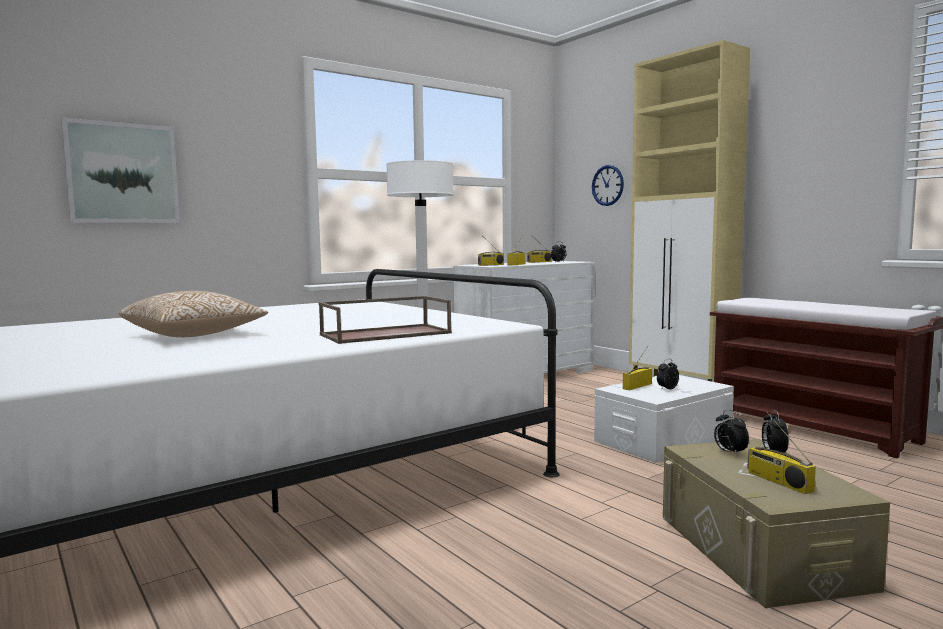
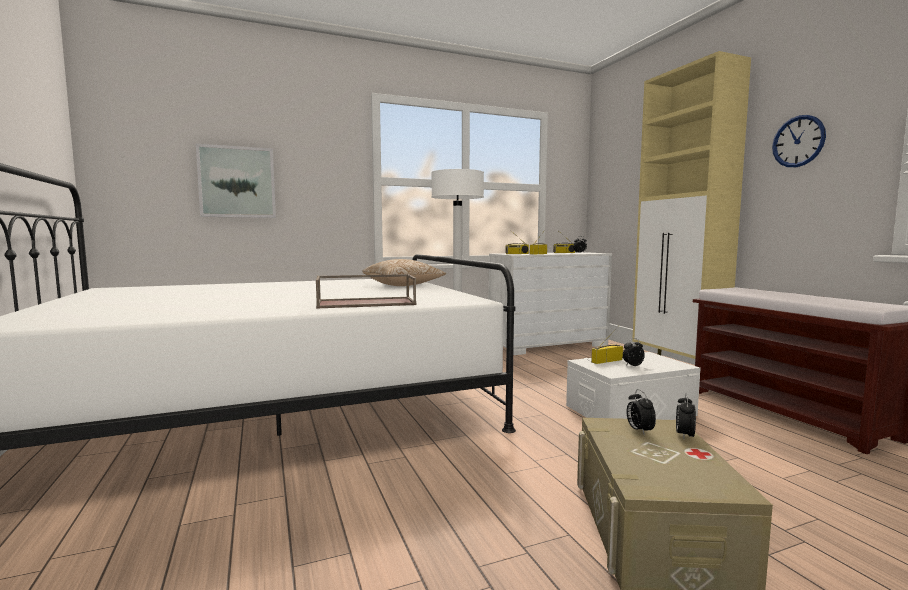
camera: 15 degrees right, 0 degrees up
(195, 335) = (238, 297): pillow -> pillow (403, 285)
(607, 185) = (627, 188): wall clock -> wall clock (798, 141)
(777, 481) = (663, 465): radio -> none

